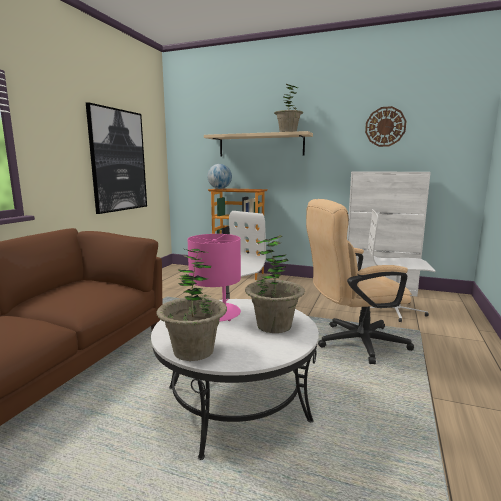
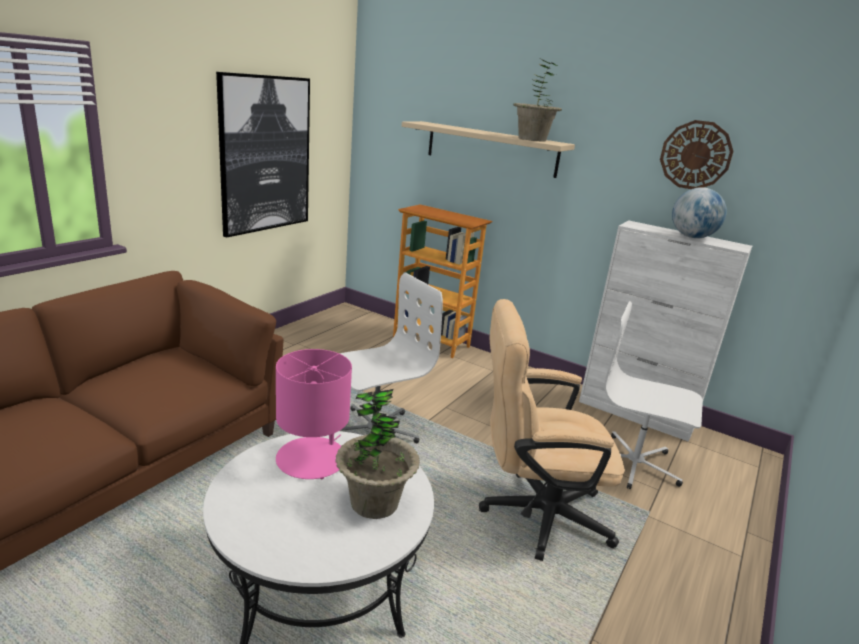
camera: 10 degrees right, 10 degrees up
(194, 351) = (246, 528): potted plant -> none
(219, 189) = (418, 209): globe -> globe (692, 237)

